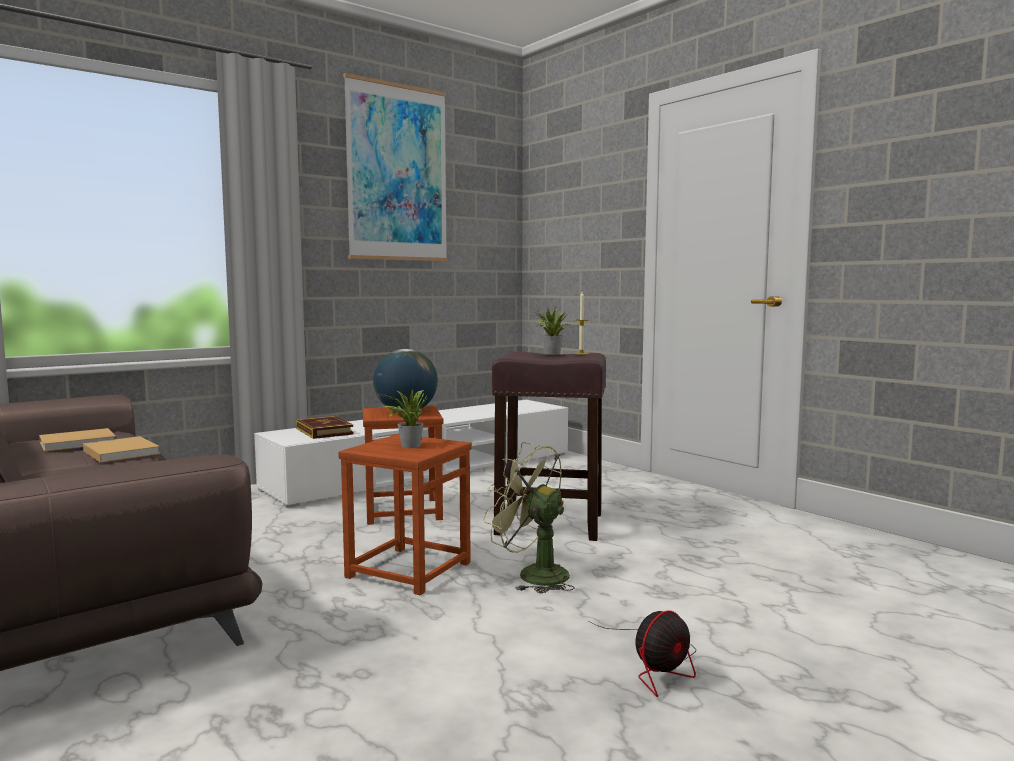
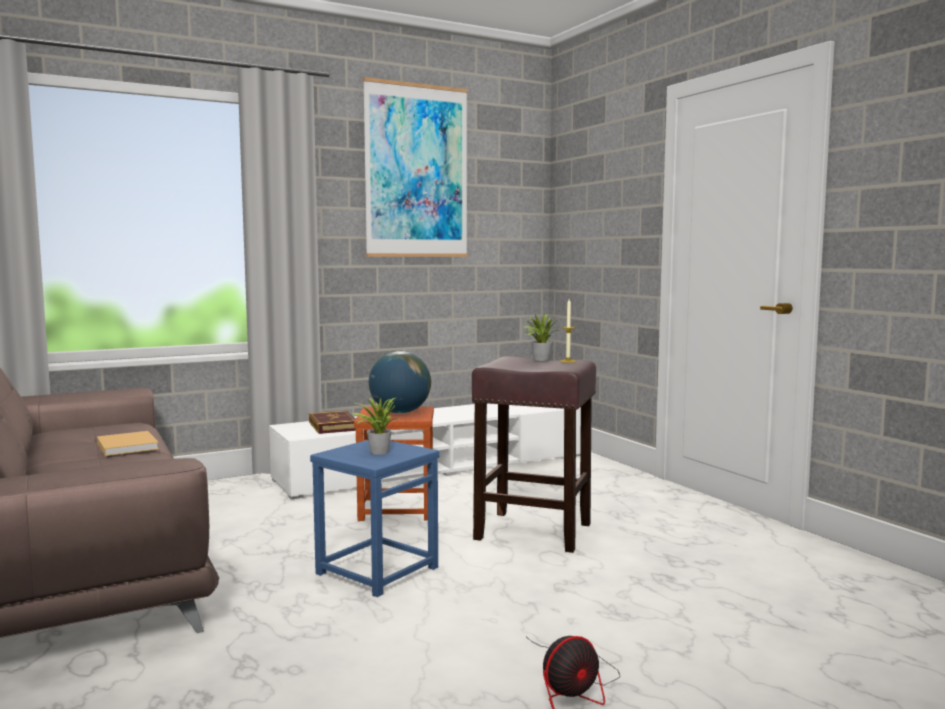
camera: 10 degrees right, 0 degrees up
(80, 442) = (99, 434): beige book -> none
(408, 569) = (377, 570): brown stool -> blue stool
(532, 575) = (493, 584): green fan -> none

